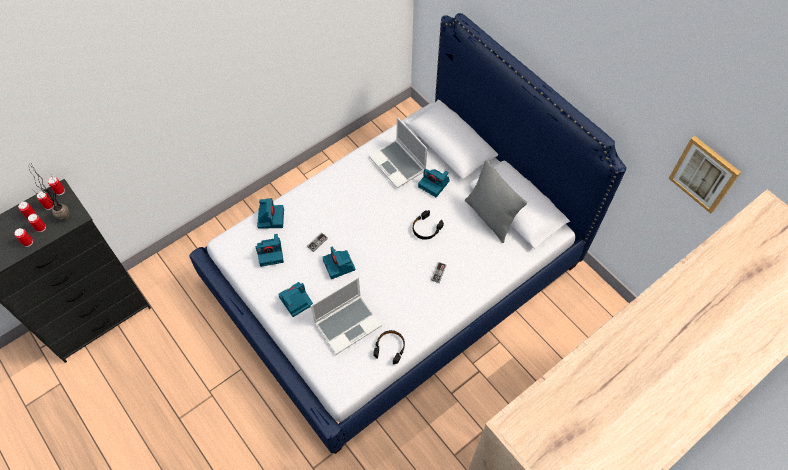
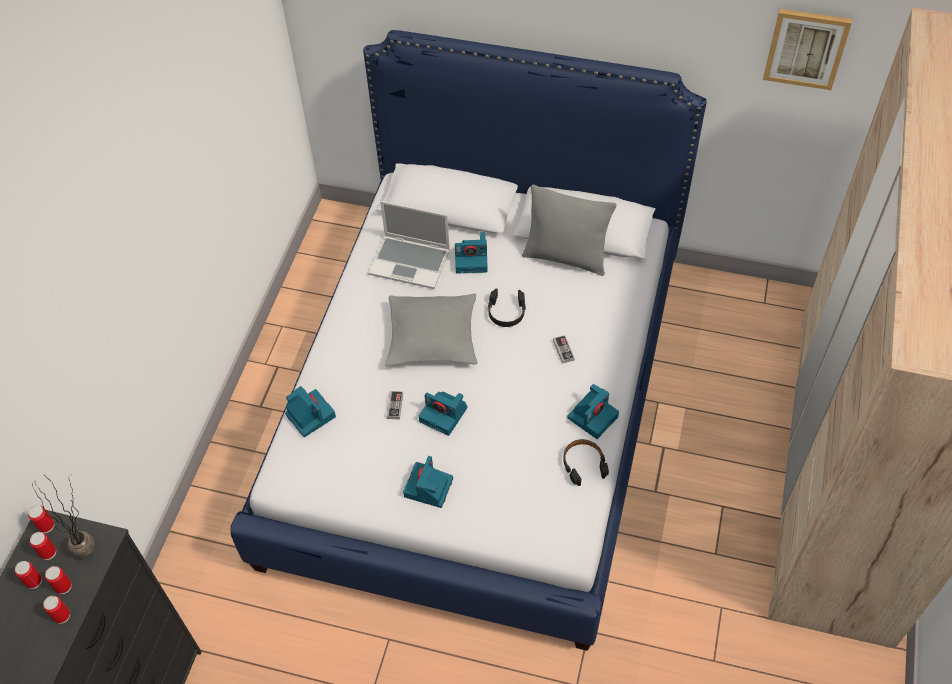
camera: 35 degrees left, 5 degrees down
(271, 253) = (348, 454): camera -> camera (593, 416)
(348, 323) = (513, 470): laptop -> none
(372, 216) = (432, 337): none -> grey pillow

